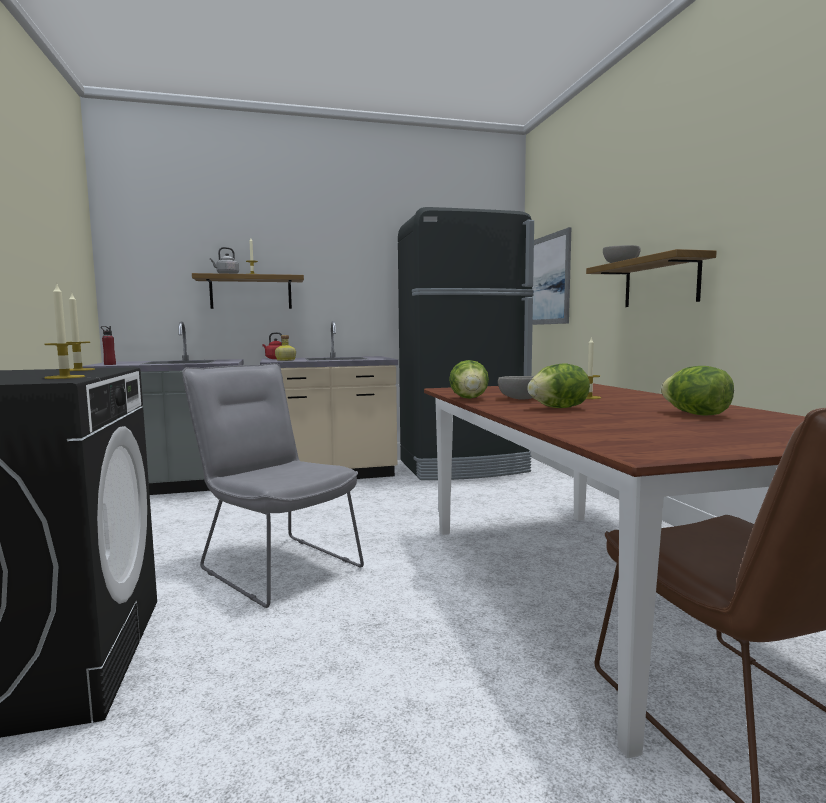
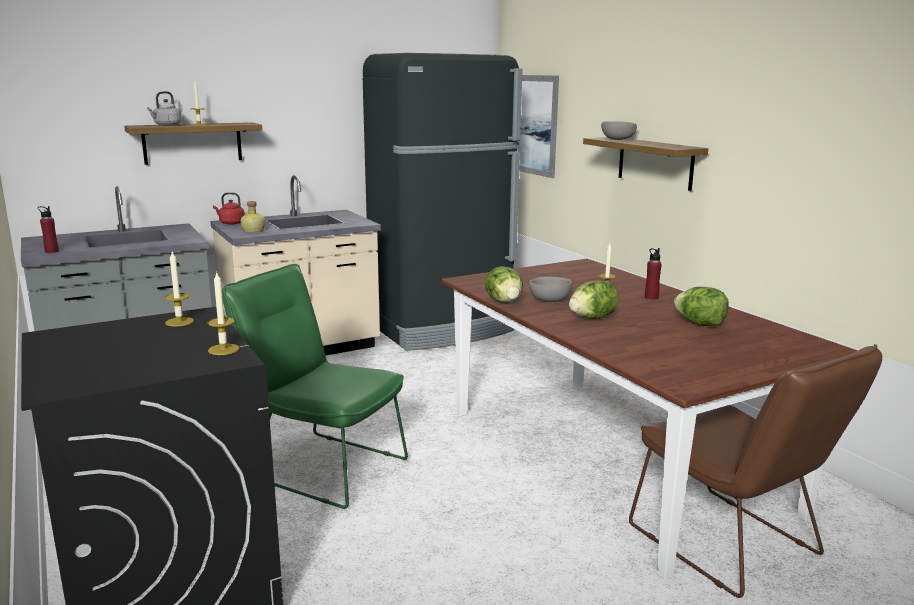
camera: 15 degrees left, 10 degrees up
(275, 565) = (320, 466): grey chair -> green chair
(643, 399) = (651, 297): none -> red bottle

